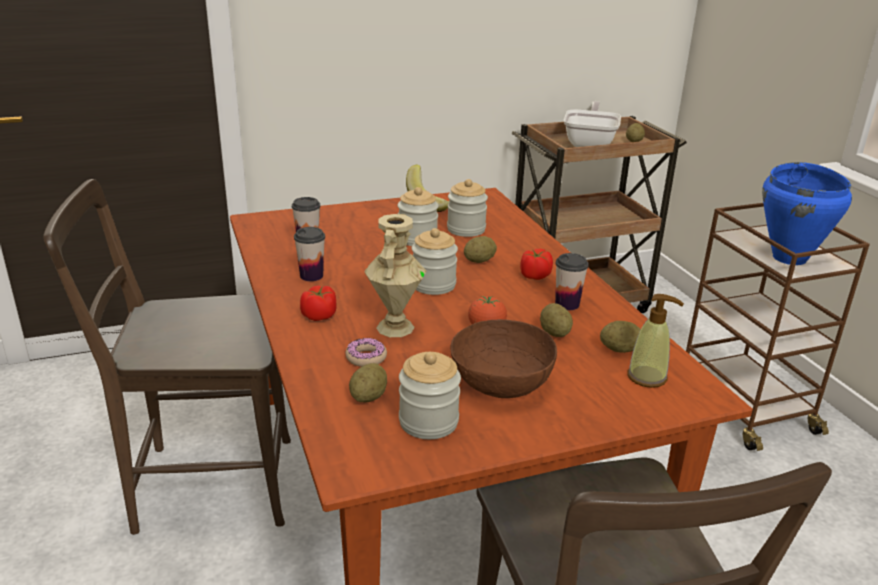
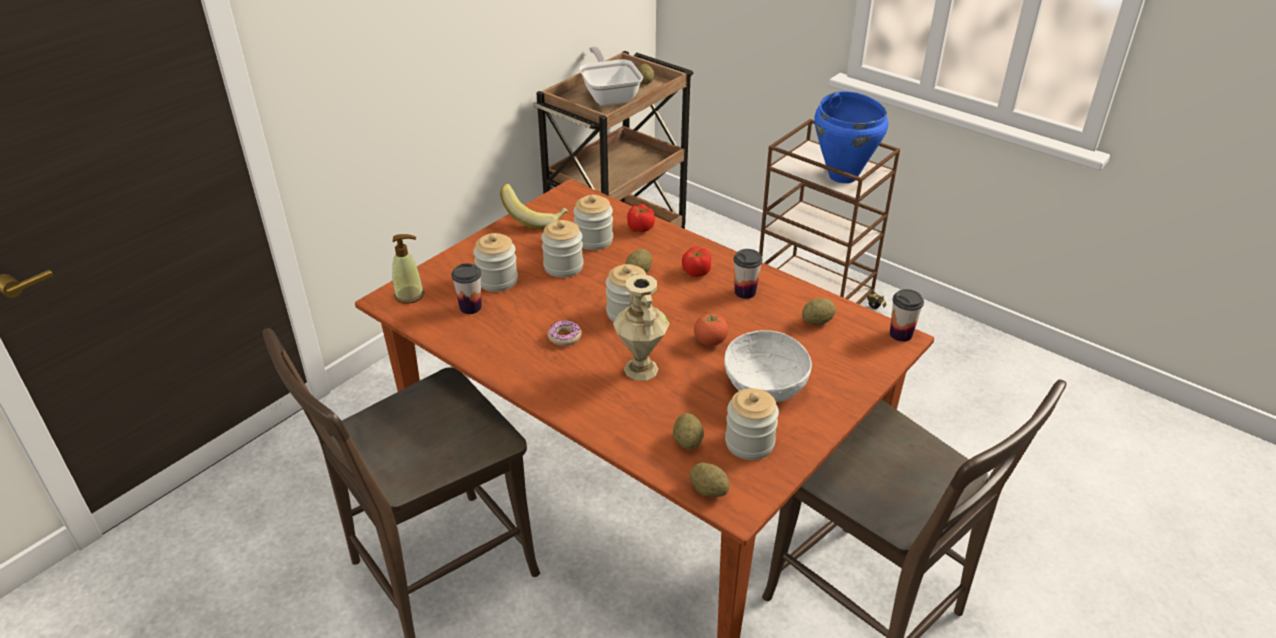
camera: 30 degrees left, 10 degrees up
(311, 276) = (516, 344): cup -> cup (900, 334)
(319, 316) = (569, 383): tomato -> tomato (640, 228)
(351, 232) = (497, 280): none -> jar
(366, 358) = (649, 407): donut -> donut (564, 337)
(501, 381) = (765, 385): brown bowl -> white bowl
(554, 333) = (761, 324): potato -> potato (708, 490)
(647, 377) = (854, 339): soap dispenser -> soap dispenser (409, 295)

